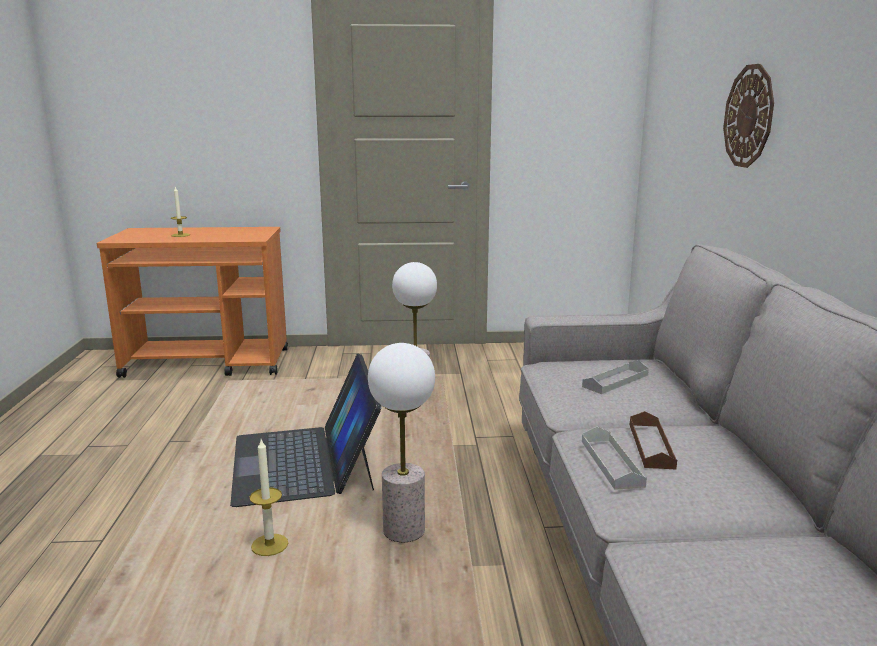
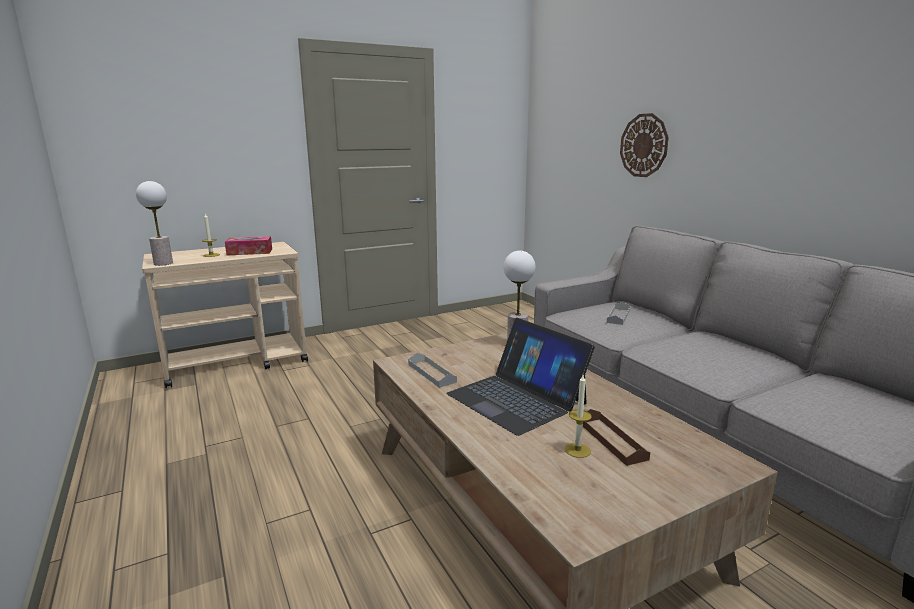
camera: 25 degrees left, 0 degrees up
(208, 363) = (238, 362): orange cart -> beige cart
(221, 235) = (250, 252): none -> tissue box
(404, 530) = (637, 421): table lamp -> table lamp (163, 263)
(611, 463) = (683, 360): grey tray -> grey tray (431, 373)
(651, 445) = (688, 347): brown tray -> brown tray (612, 440)

